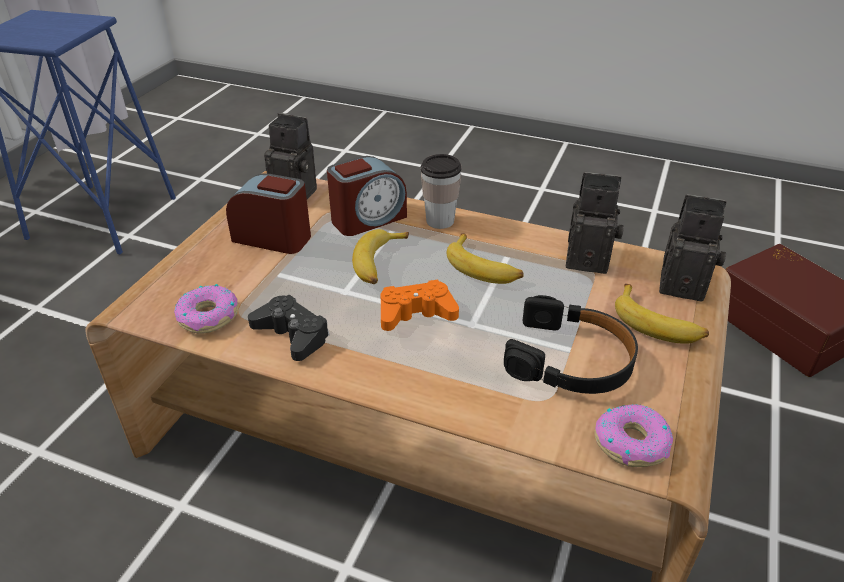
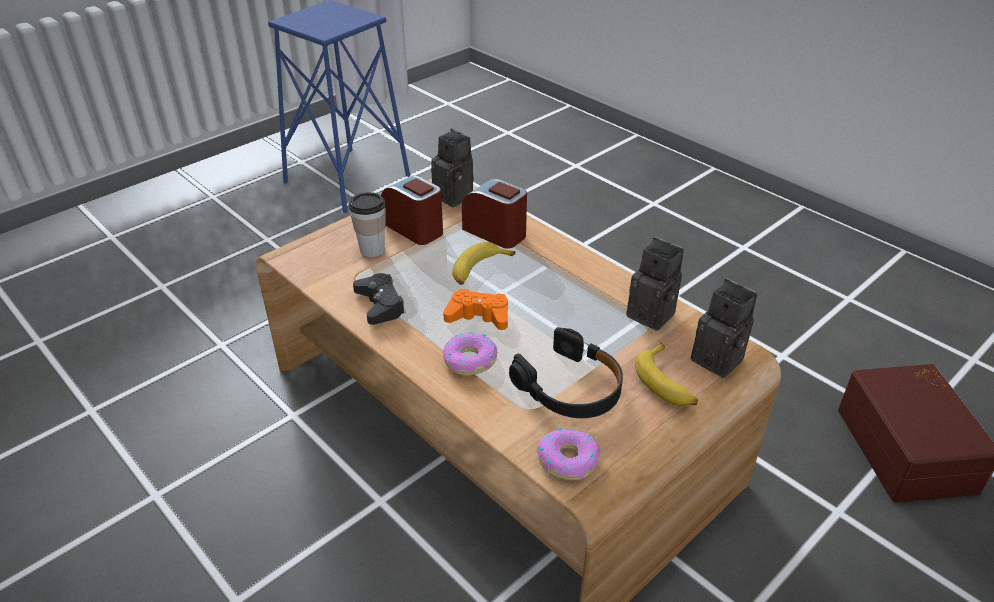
camera: 25 degrees right, 0 degrees up
(208, 317) = (333, 275): donut -> donut (470, 360)
(368, 219) = (495, 232): alarm clock -> alarm clock turned 135 degrees counterclockwise
(440, 221) = (552, 249): cup -> cup (372, 249)
(483, 268) = (558, 297): banana -> none

